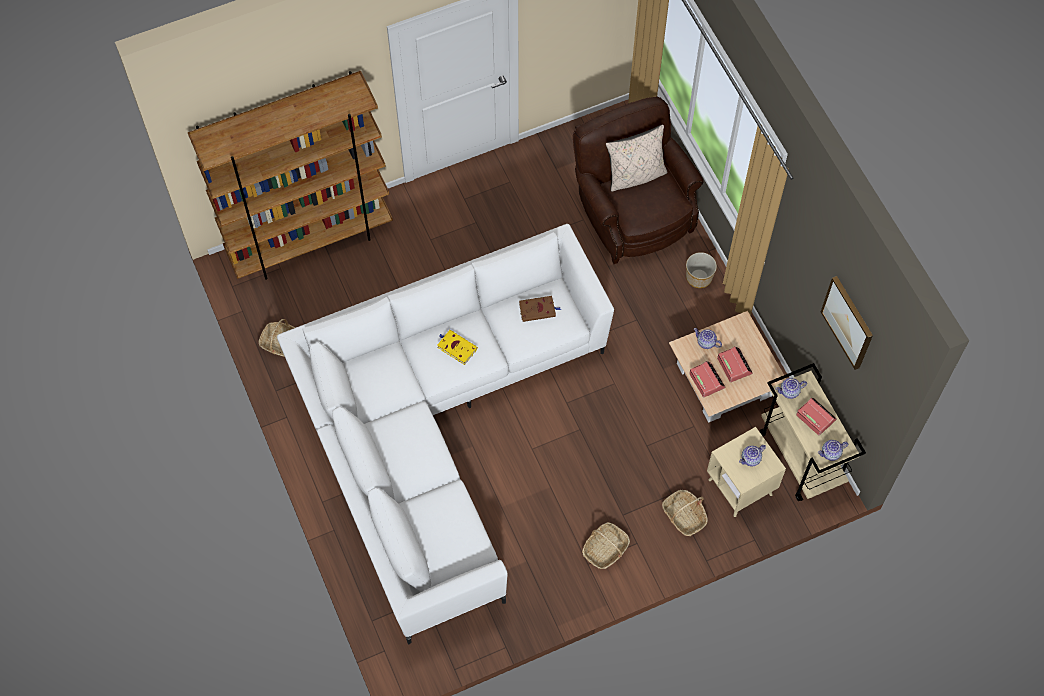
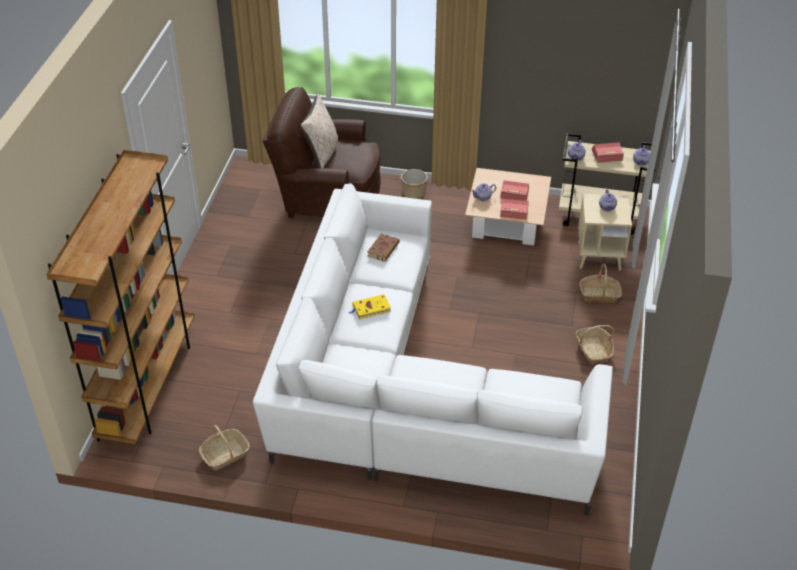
camera: 55 degrees left, 20 degrees down
(848, 322) = (595, 47): picture -> none

